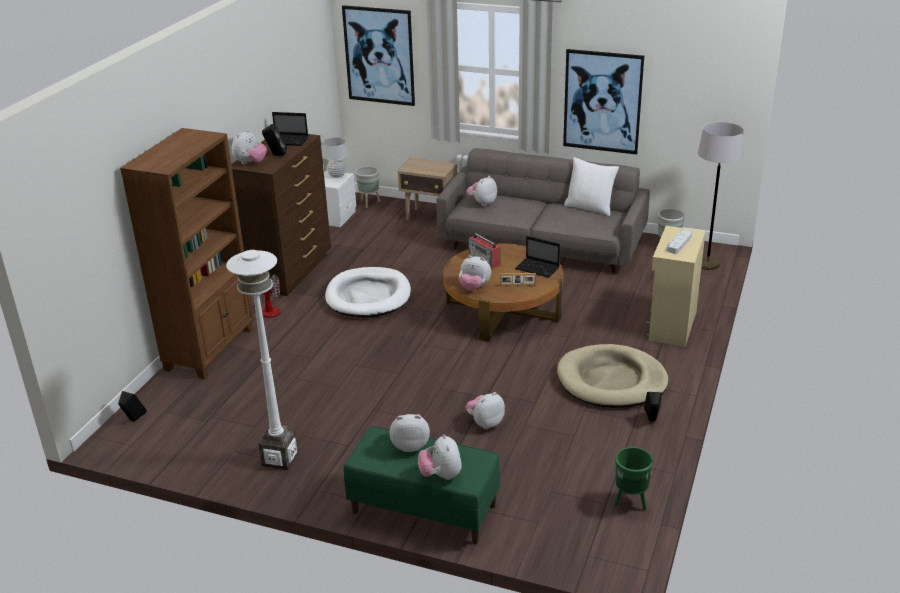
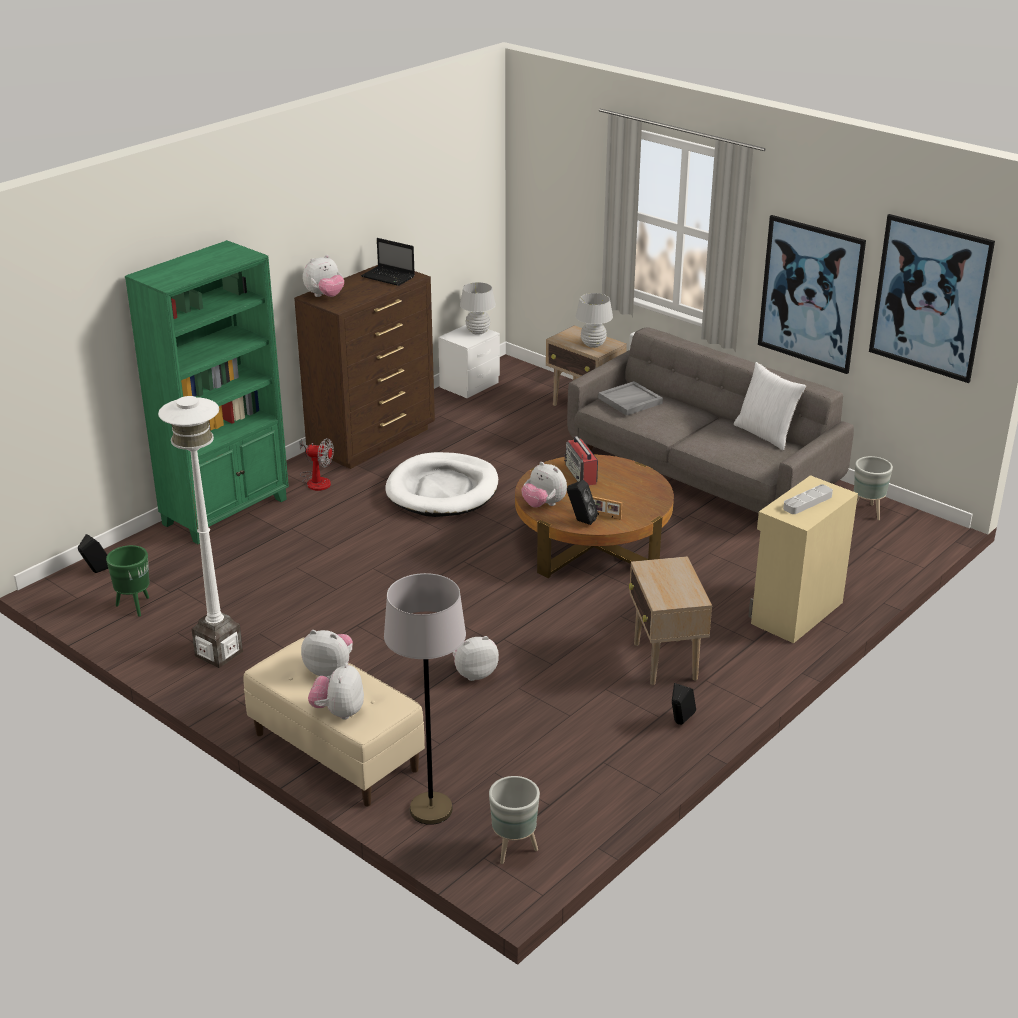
camera: 20 degrees right, 0 degrees up
(211, 349) = (227, 511): brown bookcase -> green bookcase
(276, 155) = (360, 292): black speaker -> black speaker (580, 521)
(369, 203) = (522, 375): grey planter -> grey planter (514, 848)
(379, 55) = (554, 186): picture -> picture (930, 298)
(423, 509) = (334, 752): green bench -> beige bench
(434, 168) = (593, 345): none -> white table lamp
(482, 203) = (630, 401): plush toy -> grey tray
(538, 268) = (640, 498): laptop -> none
(611, 381) = (665, 662): beige dog bed -> beige side table
(630, 502) = (580, 812): green planter -> green planter (134, 607)
(707, 264) = (906, 544): grey floor lamp -> grey floor lamp (431, 809)

